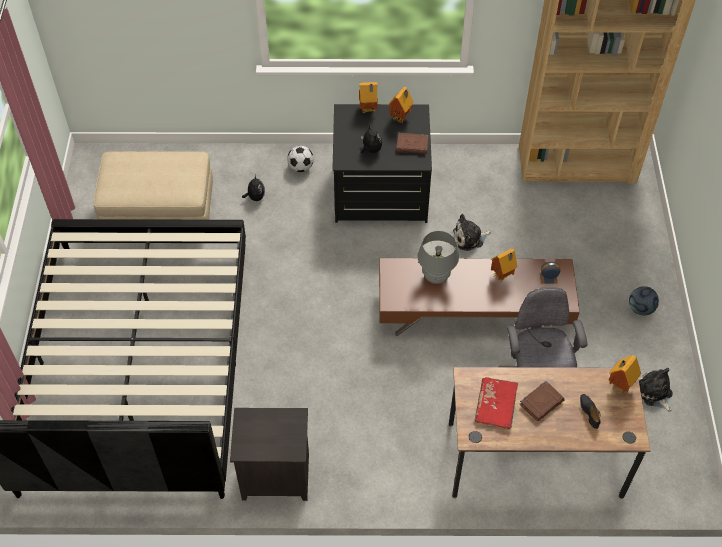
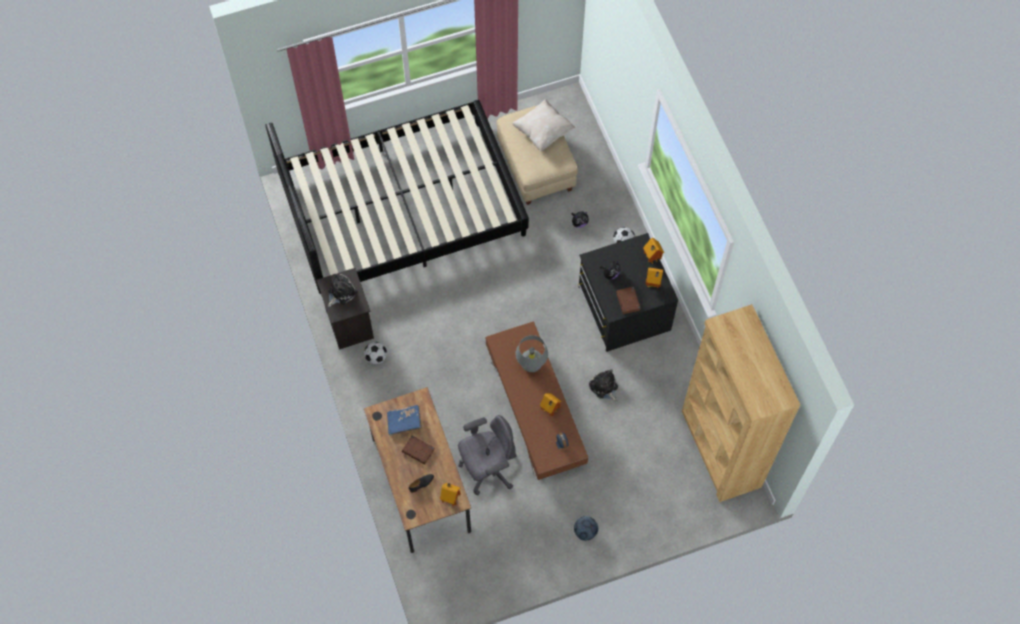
camera: 70 degrees right, 10 degrees up
(142, 166) = (543, 132): none -> beige pillow
(338, 459) = (376, 358): none -> football
(495, 407) = (404, 422): red book -> blue book
(654, 393) = (509, 557): plush toy -> plush toy (341, 292)

